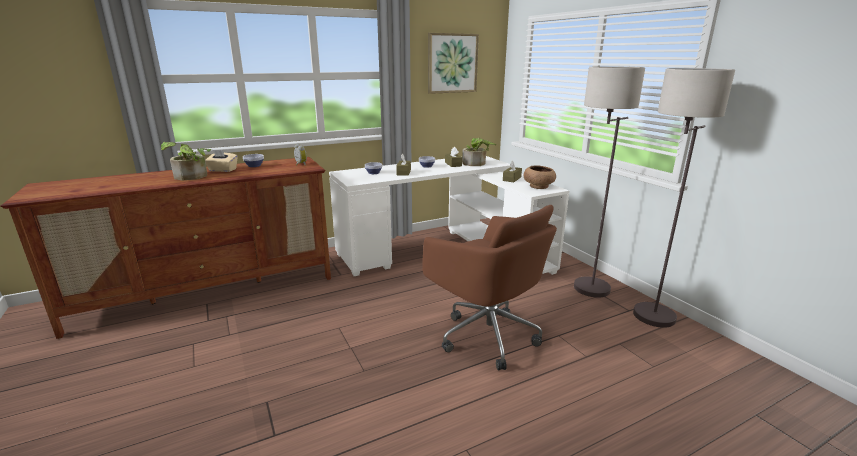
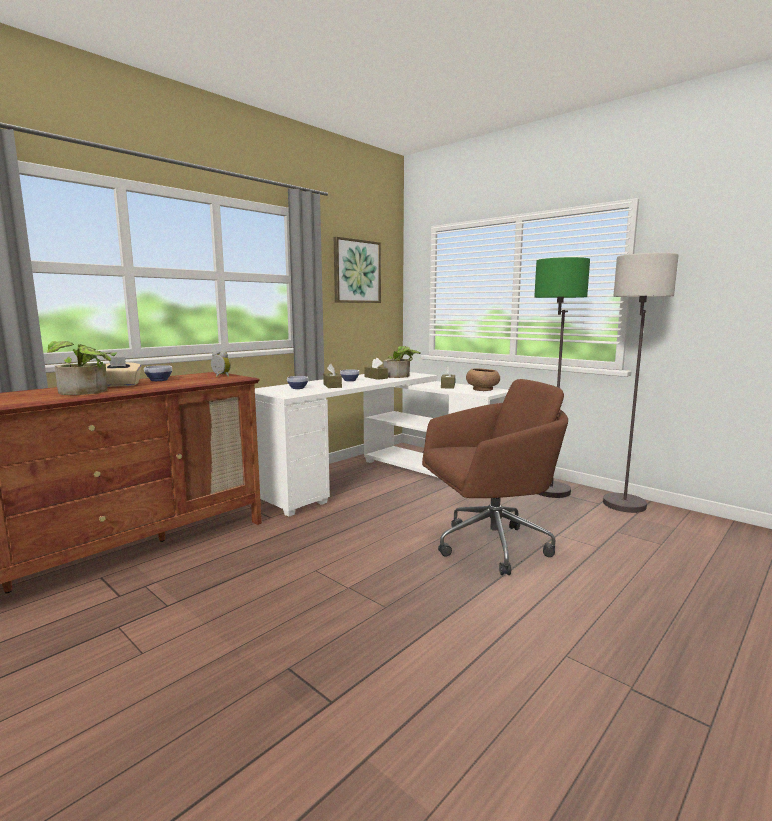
camera: 20 degrees left, 10 degrees down
(484, 336) = (487, 548): brown office chair -> brown office chair turned 45 degrees counterclockwise
(585, 292) = (548, 494): grey floor lamp -> green floor lamp

